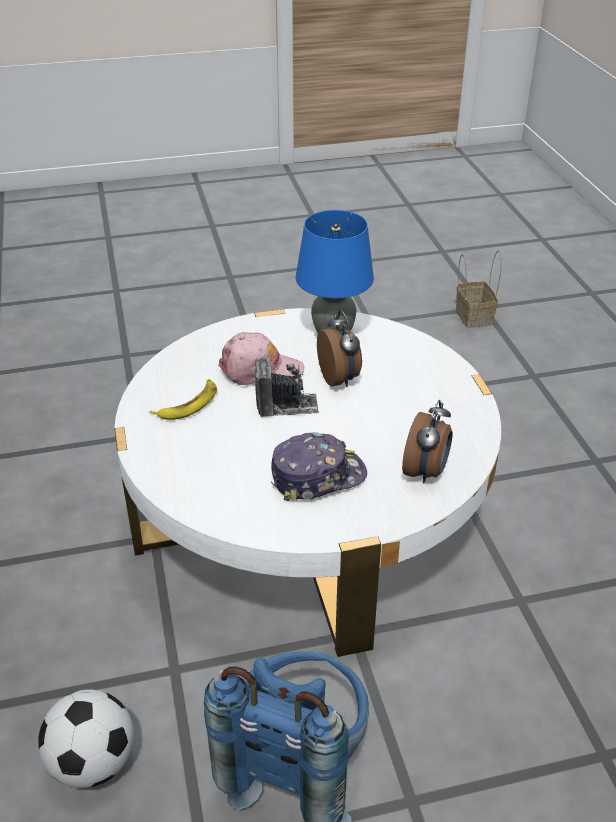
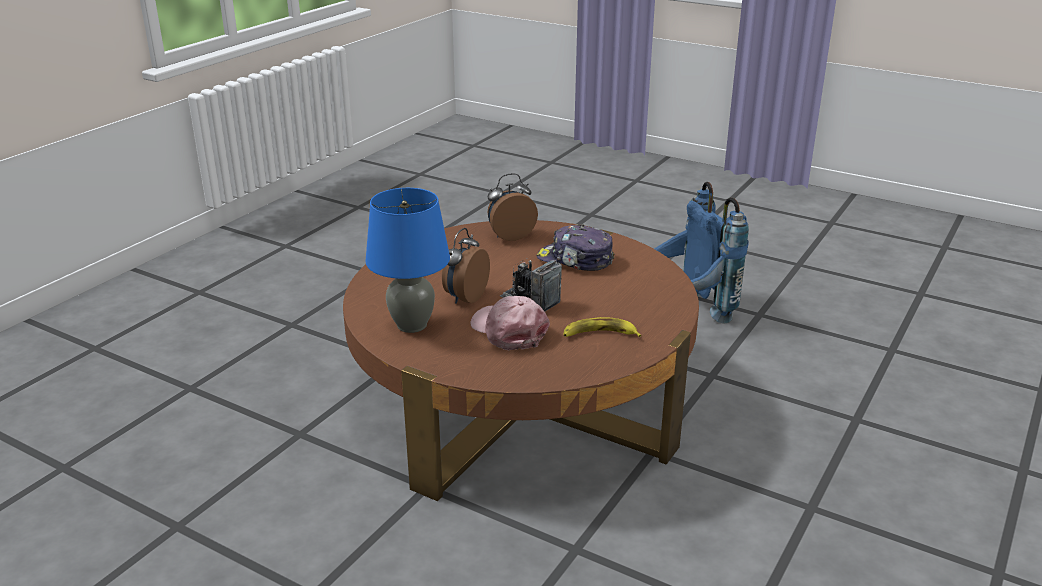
camera: 135 degrees left, 10 degrees down
(92, 763) = (795, 364): football -> none
(307, 513) = (521, 402): white coffee table -> brown coffee table
(472, 316) = (93, 466): basket -> none

